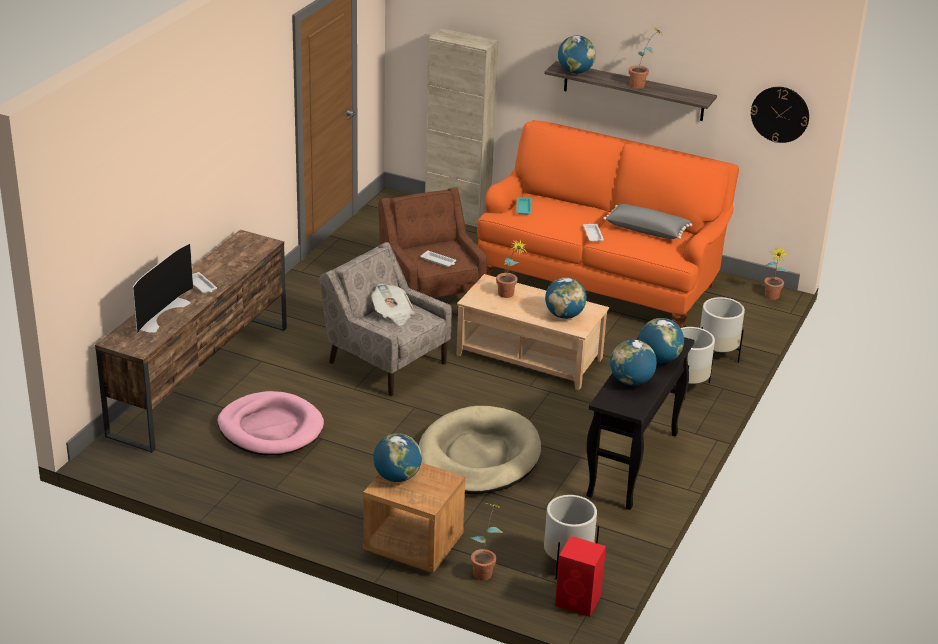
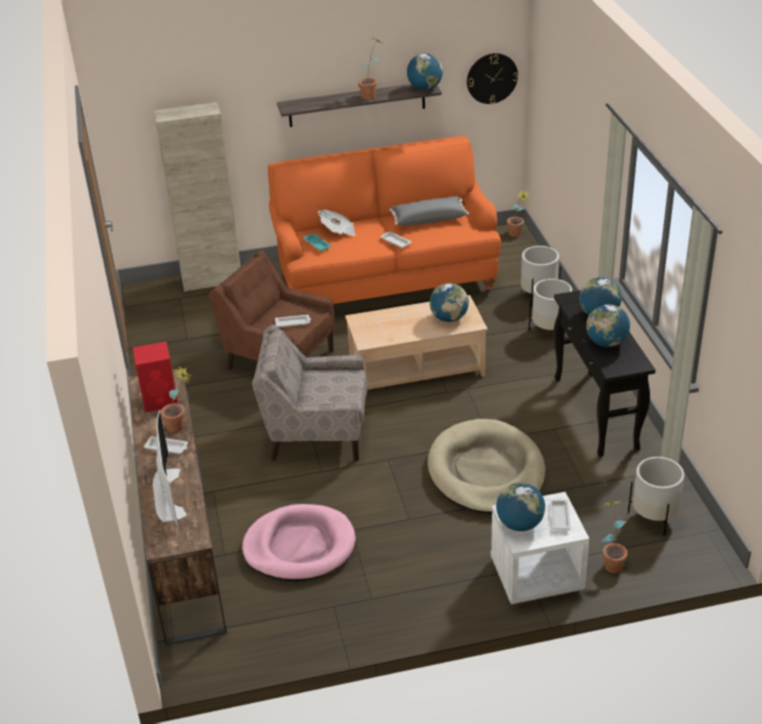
camera: 35 degrees left, 5 degrees up
(392, 314) = (319, 387): newspaper -> newspaper (338, 231)
(412, 545) = (536, 576): brown nightstand -> white nightstand
(435, 489) = (559, 516): none -> white tray
(508, 296) = (388, 324): potted plant -> potted plant (180, 428)
(575, 72) = (306, 105): globe -> globe (425, 88)
(579, 601) = (700, 543): red speaker -> red speaker (161, 400)

